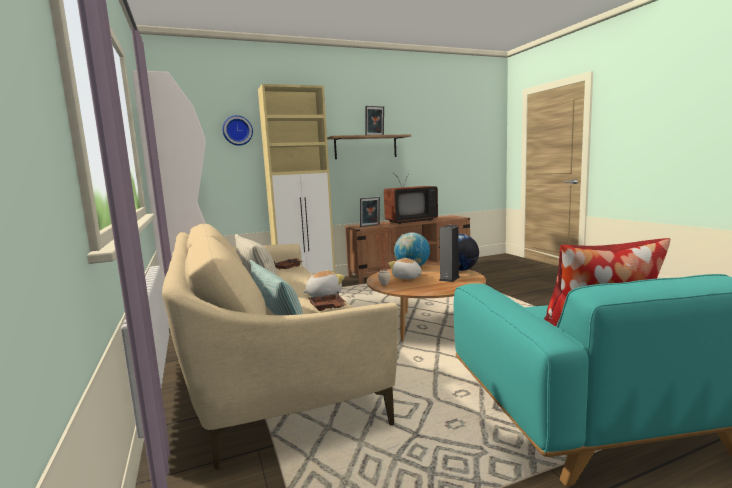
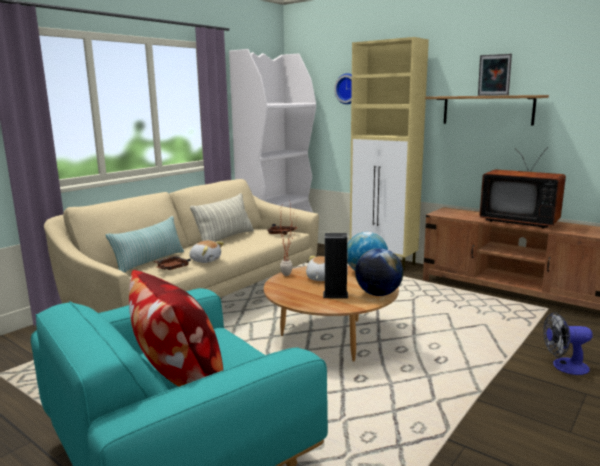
camera: 60 degrees right, 5 degrees up
(370, 226) = (456, 214): picture frame -> none
(515, 285) = (564, 367): none -> fan

